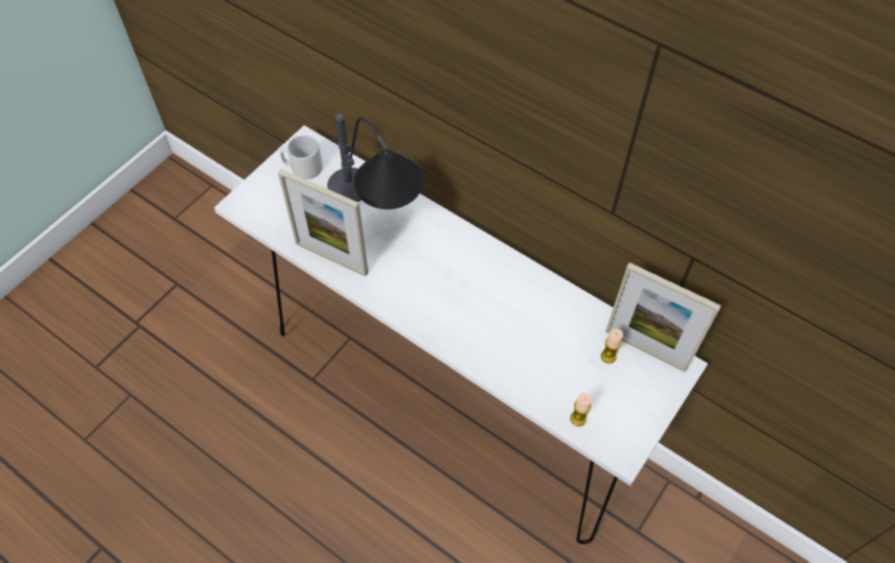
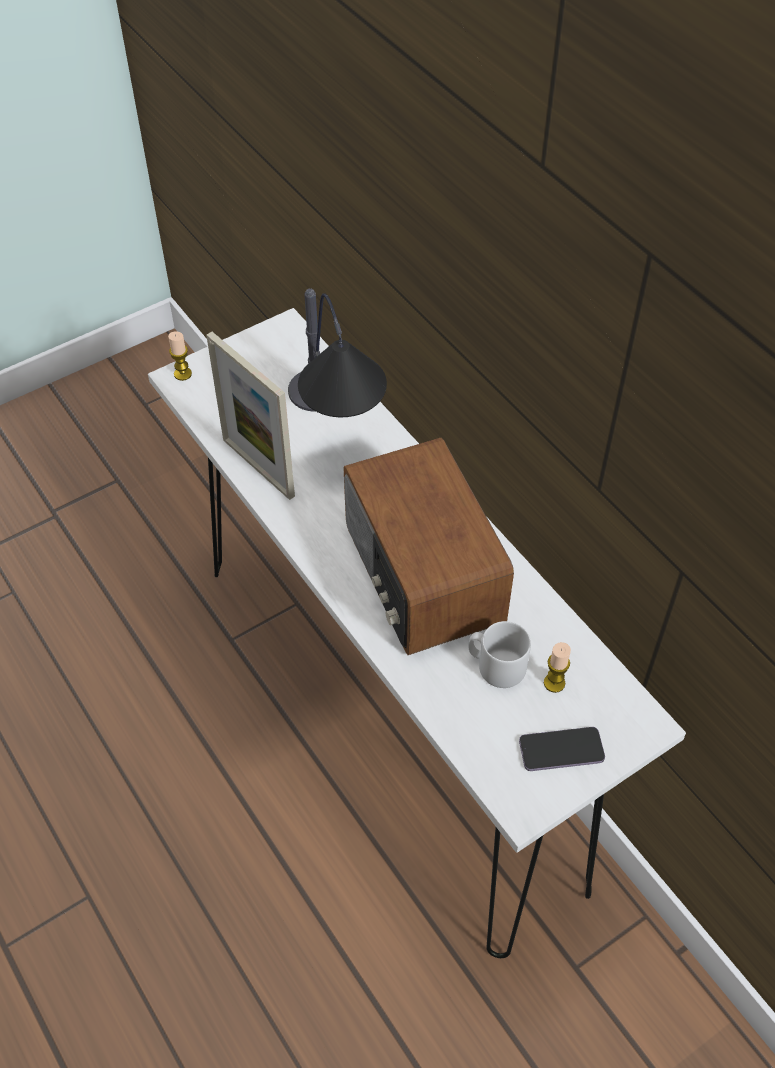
camera: 20 degrees right, 5 degrees down
(303, 168) = (270, 355): grey mug -> grey mug (496, 666)
(484, 305) = (421, 575): none -> radio
(578, 418) = (481, 746): candle -> candle (182, 374)
(632, 403) = (561, 750): none -> phone
(646, 349) = (608, 690): picture frame -> none

